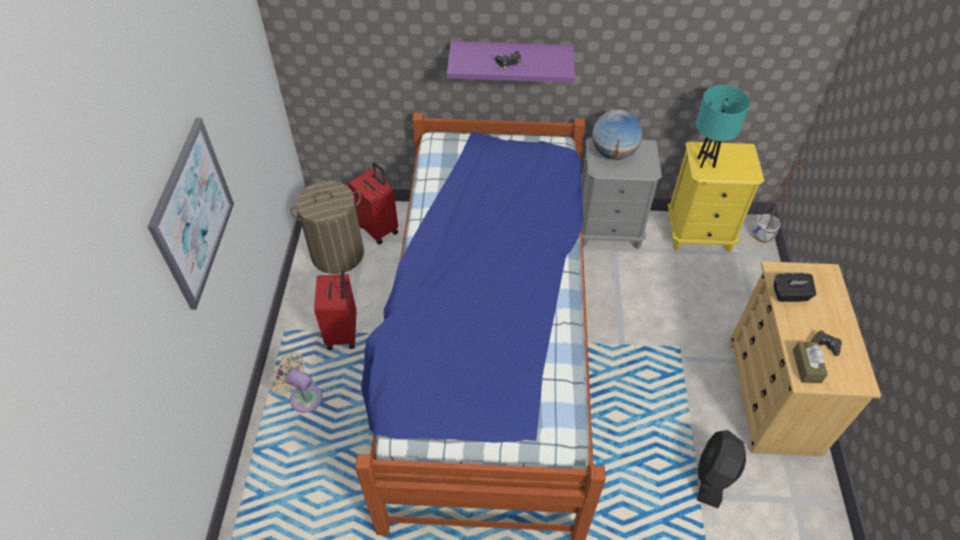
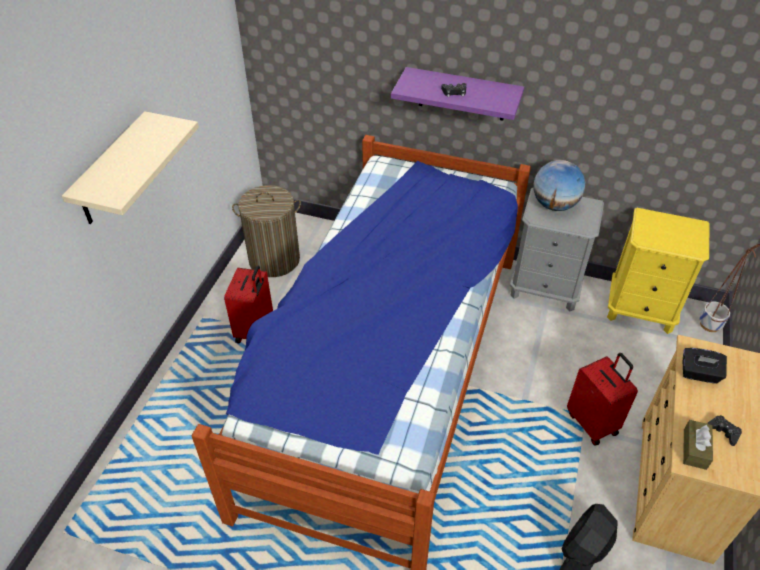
camera: 15 degrees right, 5 degrees down
(193, 213) = (112, 171): picture -> beige shelf
(303, 397) = (199, 380): beige fan -> none
(378, 228) = (320, 244): red suitcase -> red suitcase (593, 423)
(705, 162) = (649, 230): turquoise table lamp -> none

